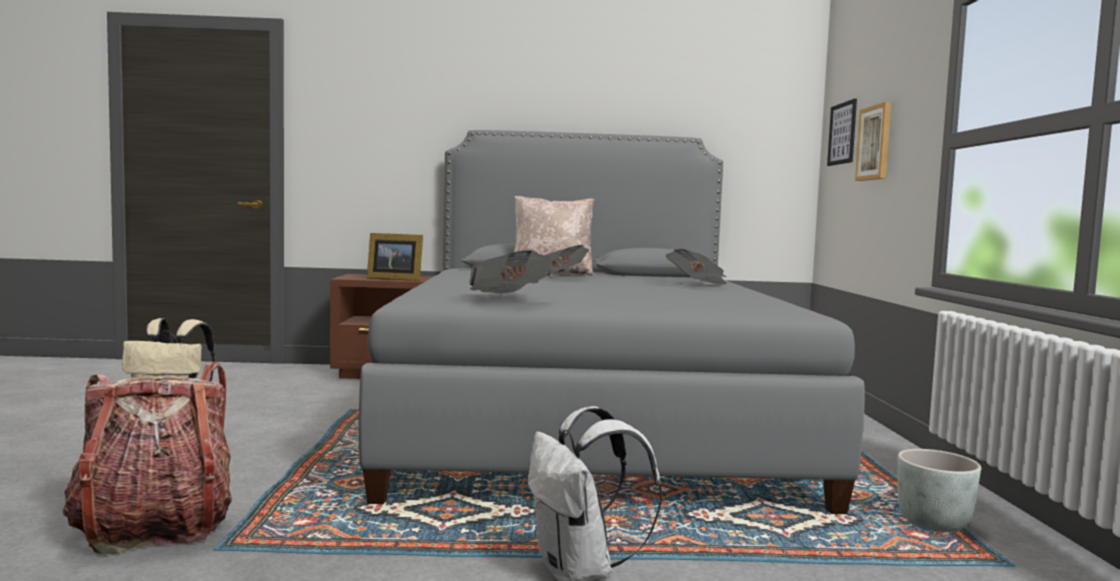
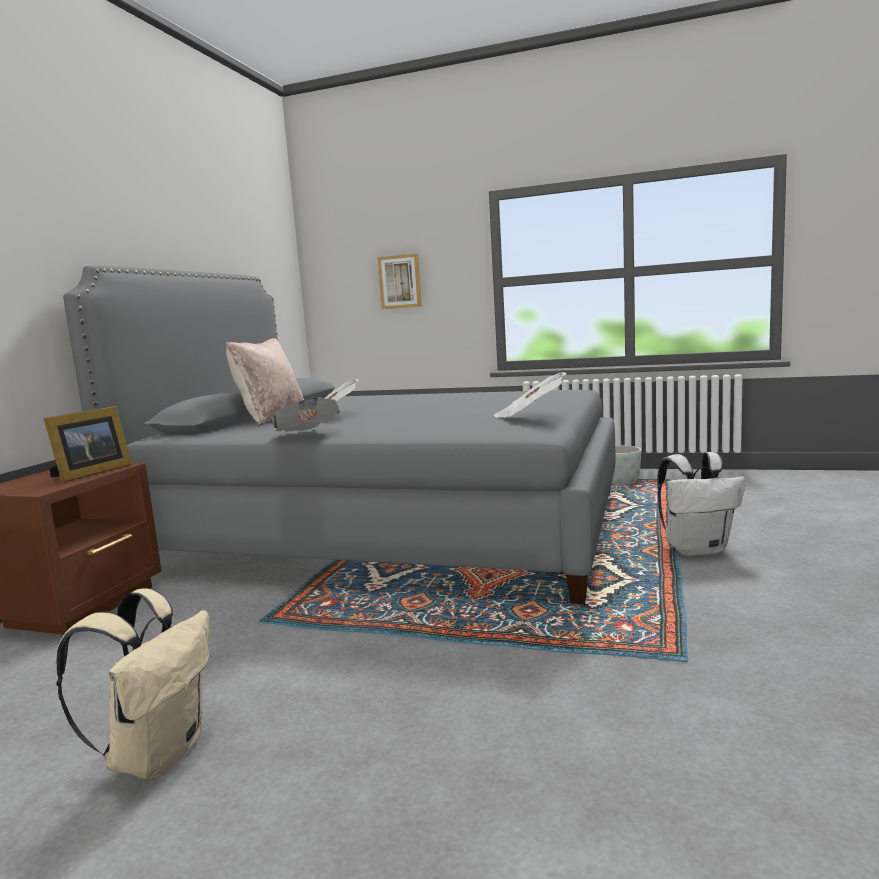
camera: 70 degrees left, 5 degrees up
(154, 528) = (639, 698): backpack -> none
(698, 285) = (392, 398): newspaper -> newspaper (307, 435)
(842, 133) = (343, 273): picture -> none

